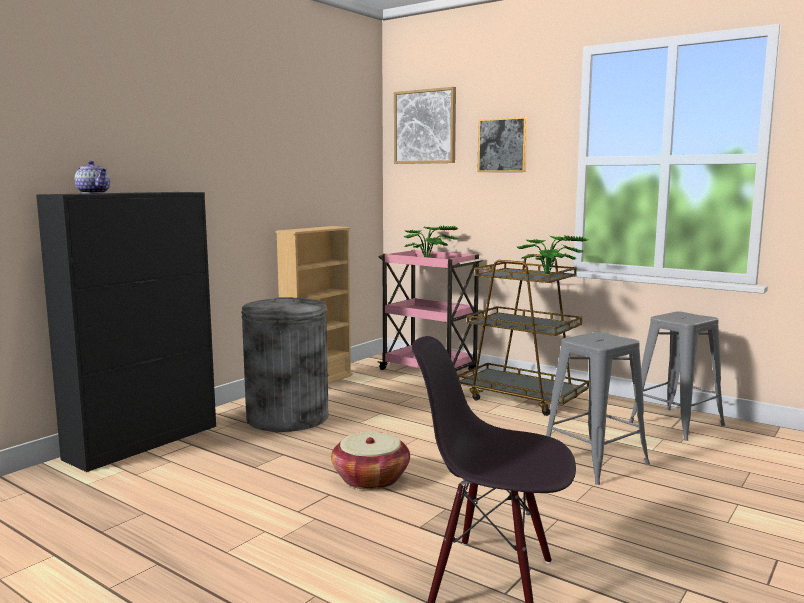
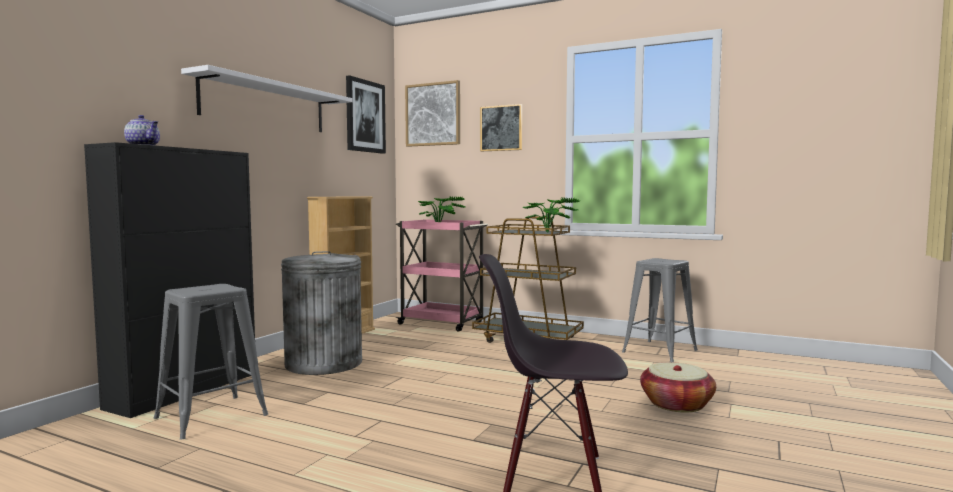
camera: 10 degrees left, 5 degrees down
(228, 132) = (266, 105): none -> white shelf
(345, 132) = (365, 116): none -> picture
(371, 479) = (416, 406): basket -> basket (676, 404)
(593, 462) = (605, 381): grey stool -> grey stool (211, 416)

